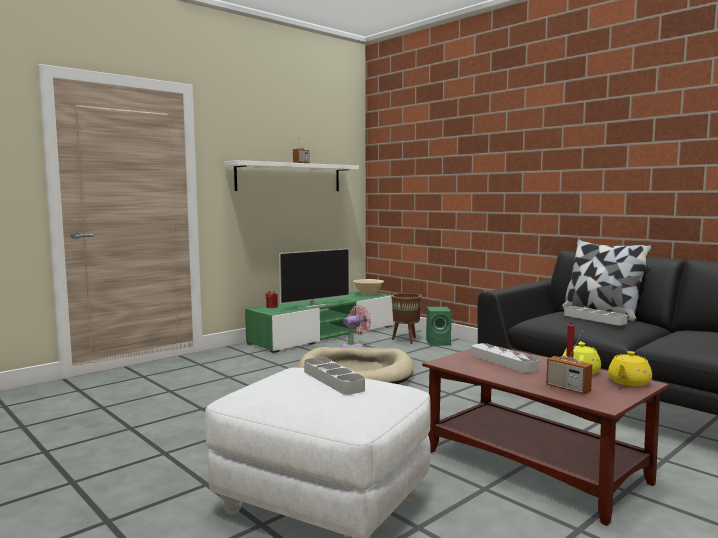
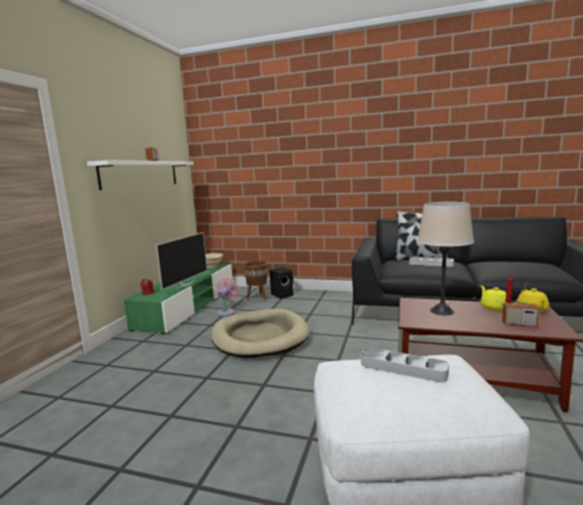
camera: 30 degrees left, 5 degrees up
(439, 343) = (283, 295): green speaker -> black speaker
(503, 362) = (442, 311): grey tray -> beige table lamp

